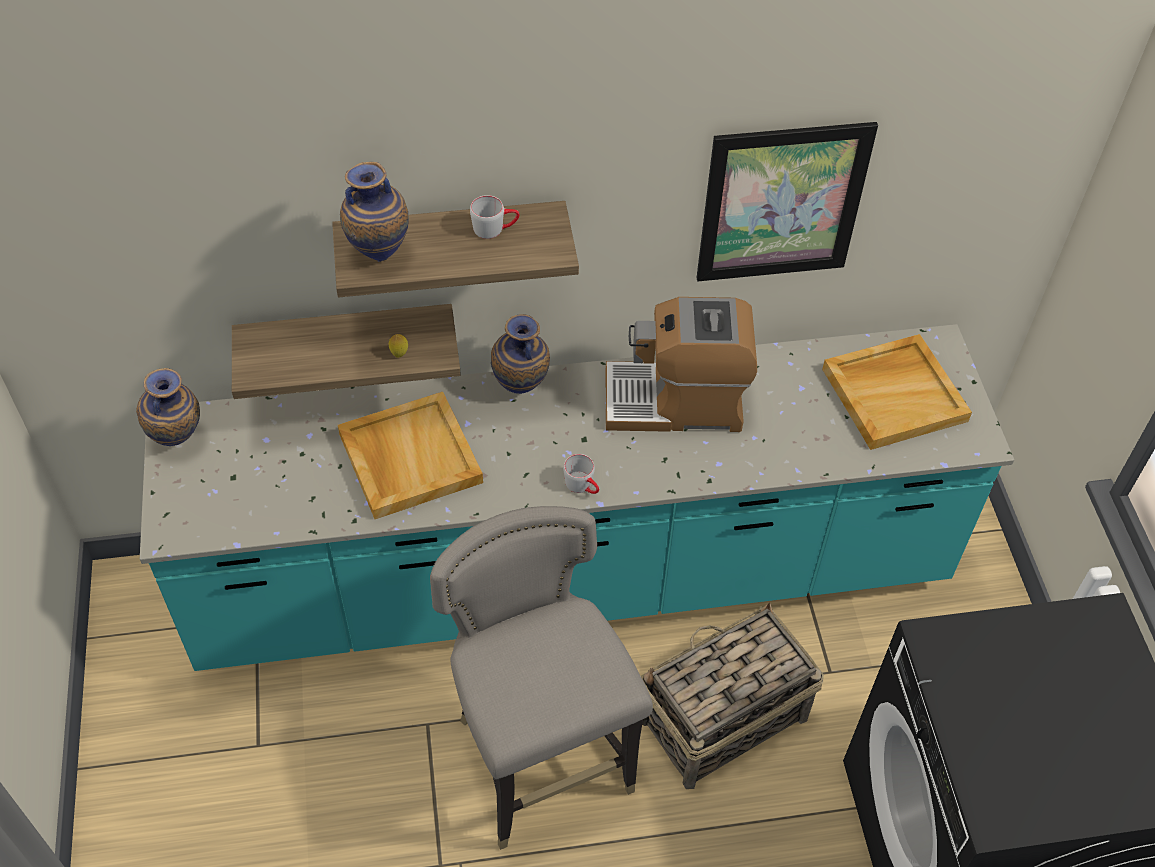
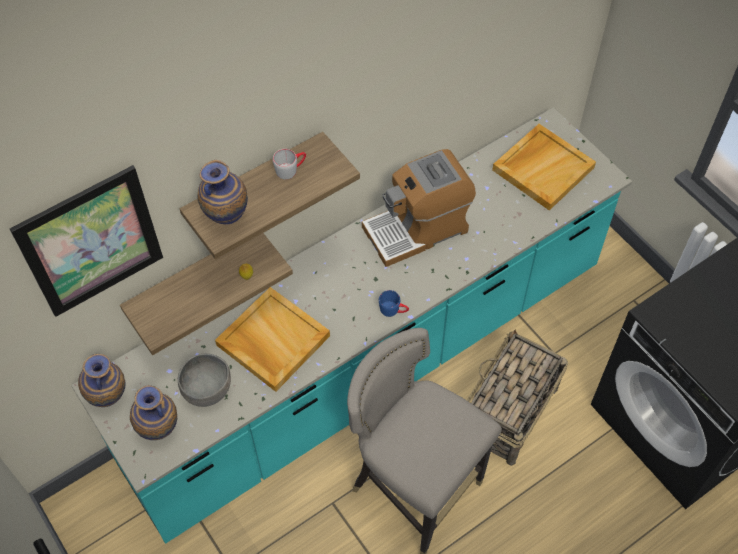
camera: 25 degrees left, 5 degrees up
(296, 482) = (208, 390): none -> grey bowl
(521, 389) = (316, 262): vase -> vase (160, 430)
(583, 486) = (393, 310): grey mug -> blue mug
(782, 203) = (449, 77): picture -> picture (91, 242)

